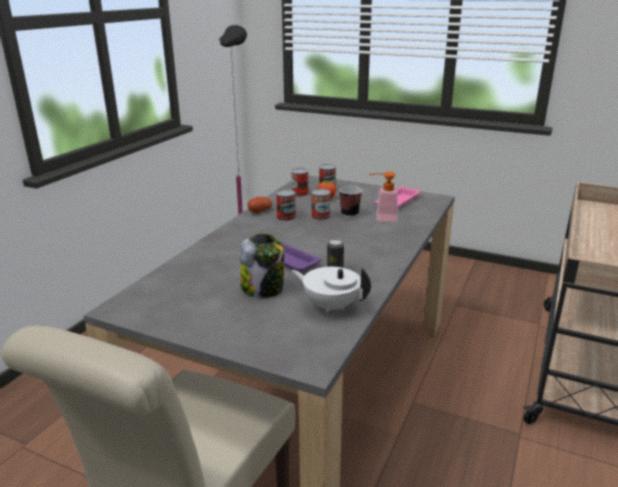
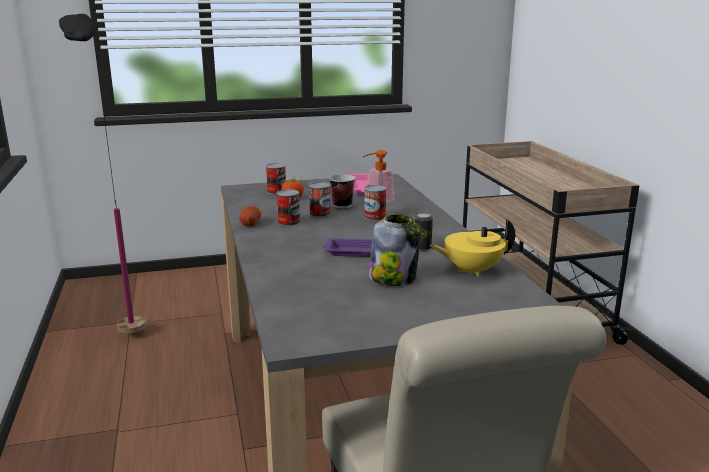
camera: 40 degrees left, 5 degrees down
(300, 193) = (258, 200): can -> can (374, 217)
(331, 306) = (471, 270): white teapot -> yellow teapot

